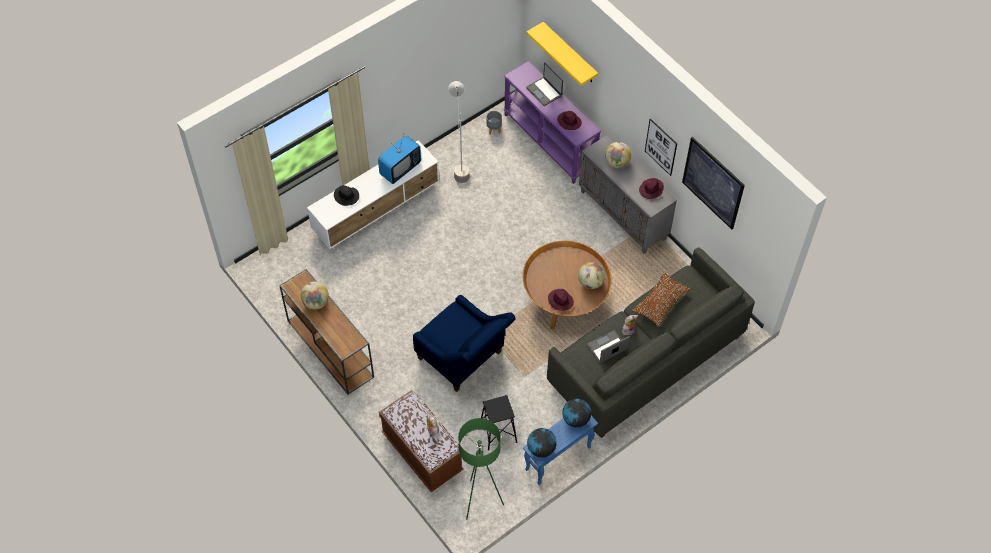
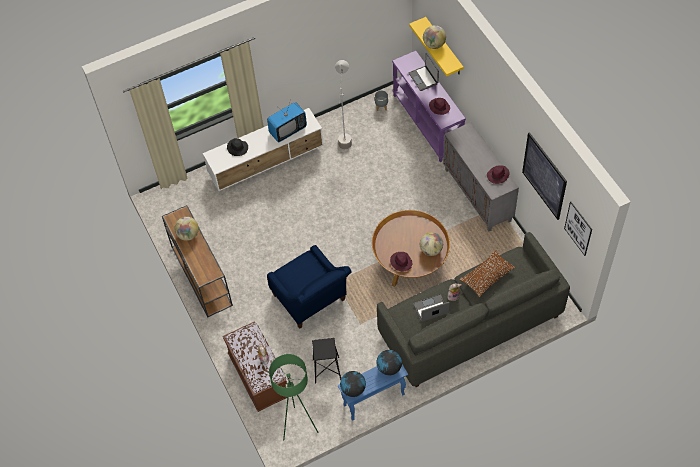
camera: 15 degrees right, 0 degrees up
(617, 162) = (473, 148): globe -> globe (434, 45)
(661, 147) = (507, 138): picture -> picture (578, 228)

